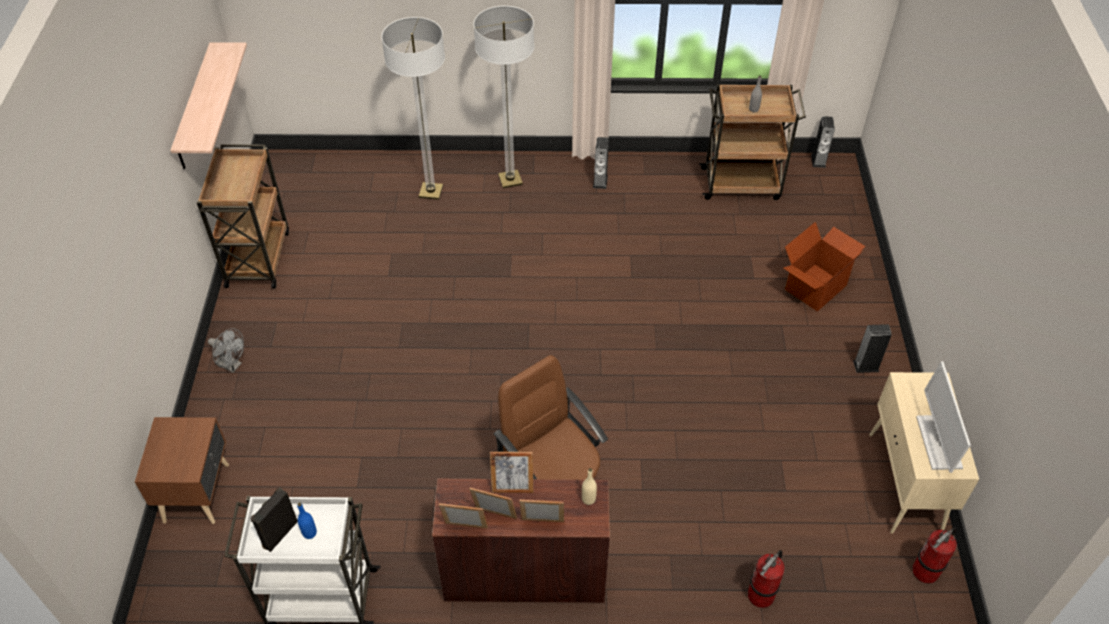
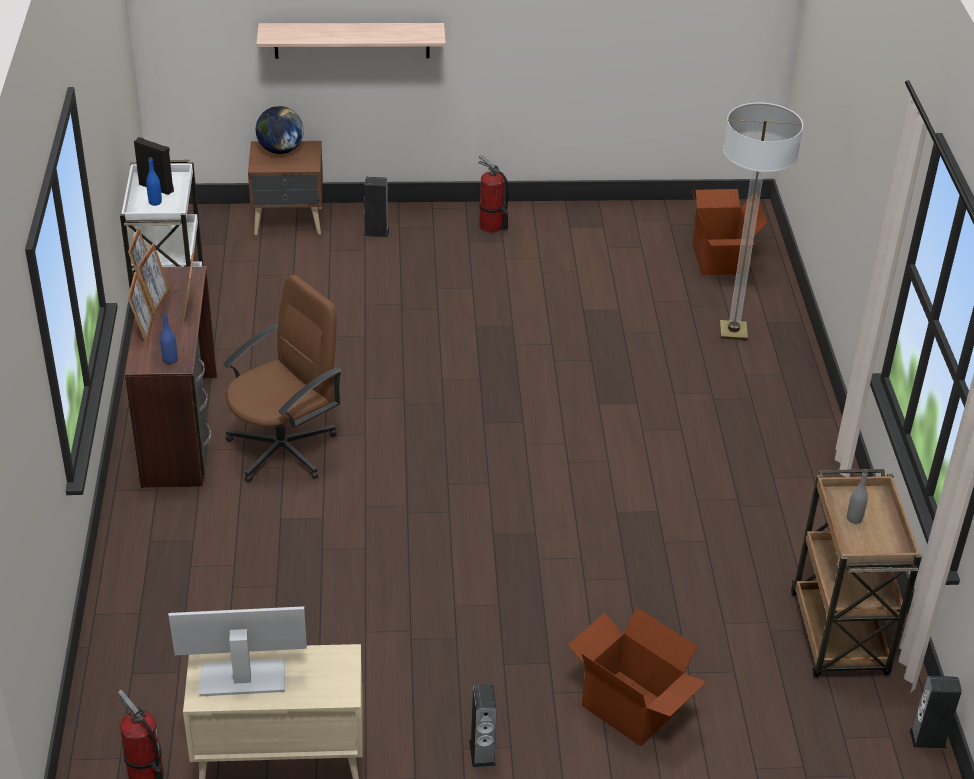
camera: 85 degrees right, 10 degrees down
(163, 453) = (280, 150): none -> globe
(195, 107) = (644, 38): shelf -> shelf (352, 40)
(232, 365) = (441, 221): grey fan -> none
(258, 257) = (594, 219): brown cart -> none
(335, 187) = (720, 258): none -> cardboard box
(510, 180) = (775, 397): floor lamp -> none
(588, 499) = (170, 360): beige bottle -> blue bottle
(600, 181) = (798, 481): speaker -> speaker (376, 232)
(761, 595) = (133, 614): fire extinguisher -> fire extinguisher (491, 226)

